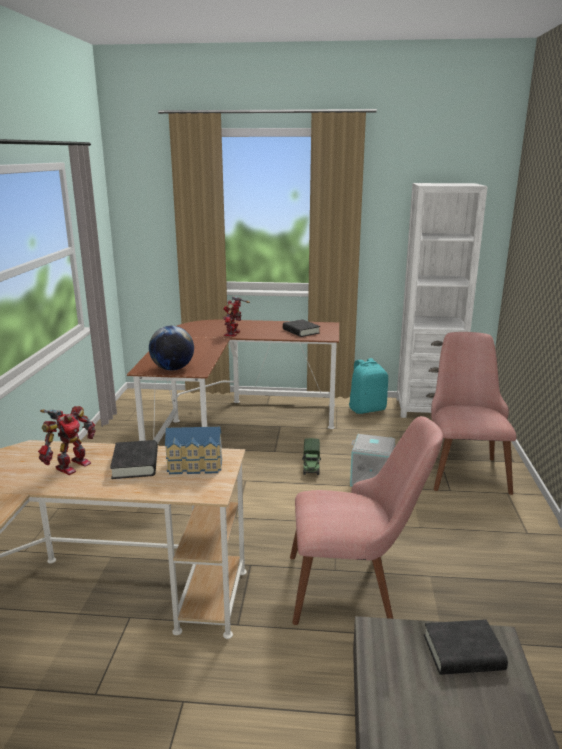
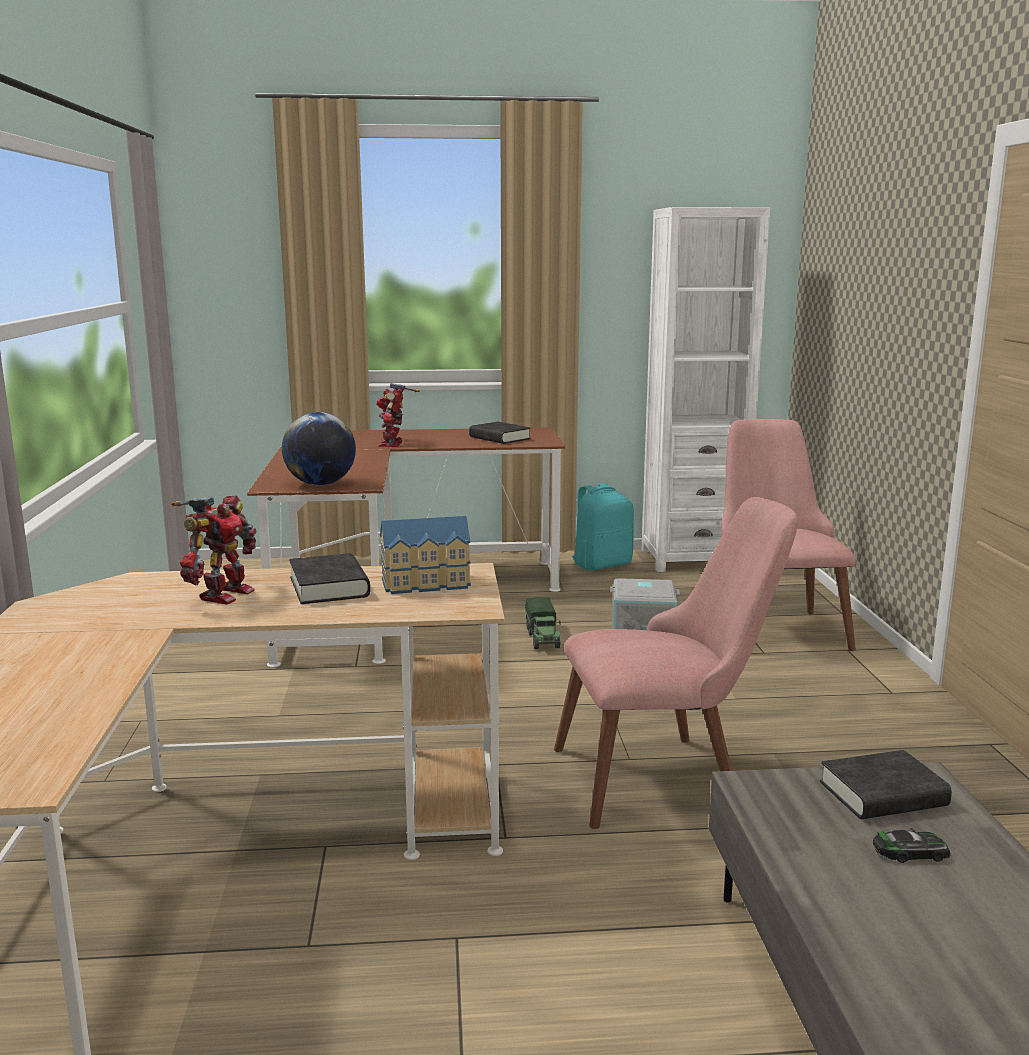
camera: 10 degrees left, 5 degrees down
(463, 710) = (910, 852): none -> toy car

